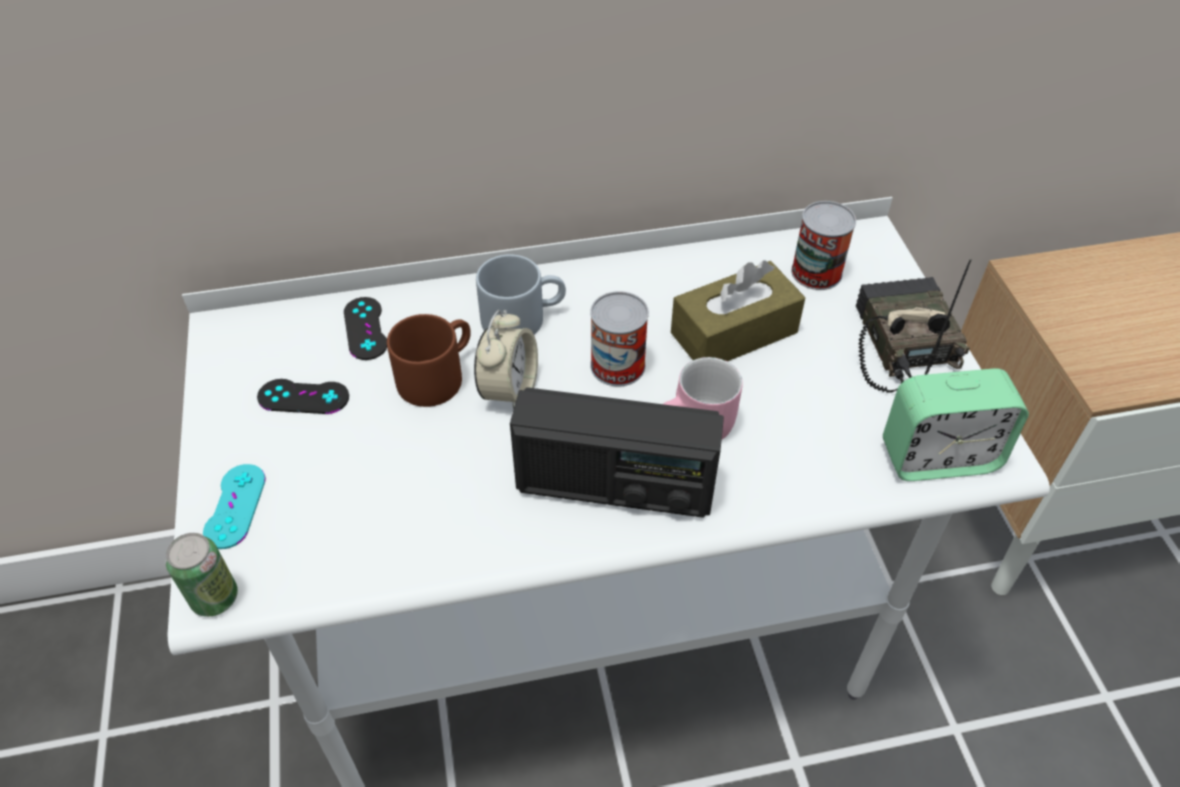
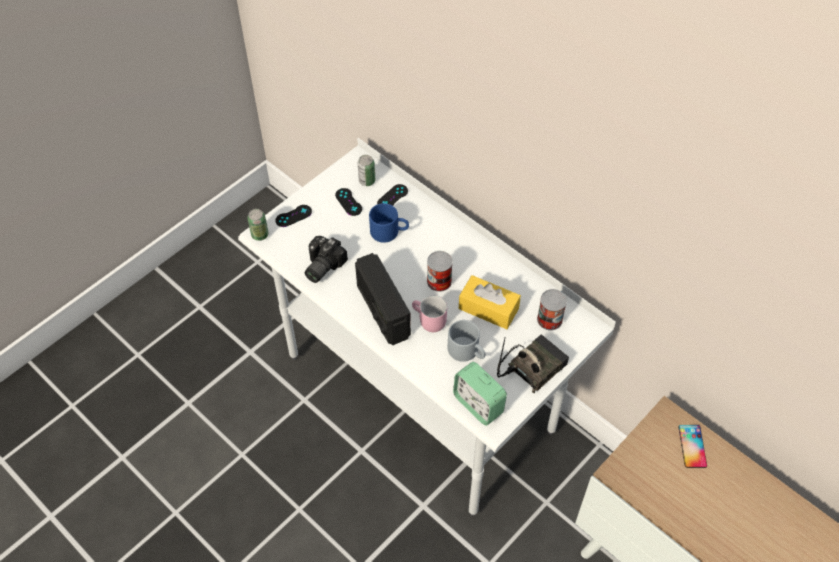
camera: 55 degrees right, 5 degrees up
(235, 506) = (293, 216): turquoise game controller -> black game controller
(287, 343) = (367, 181): none -> can
(410, 529) = (321, 266): none -> camera
(437, 374) = (389, 231): brown mug -> blue mug
(509, 390) = (400, 256): alarm clock -> none
(523, 317) = (438, 239): grey mug -> grey mug (467, 351)
(734, 333) = (488, 308): brown tissue box -> yellow tissue box
(1098, 279) = (692, 446): none -> phone

